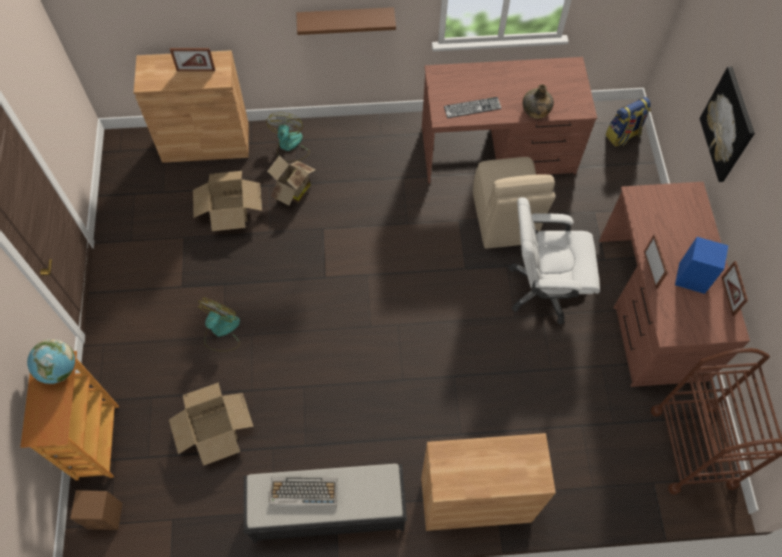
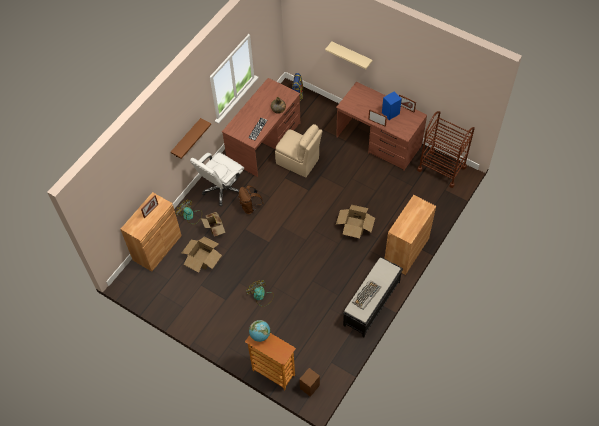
camera: 50 degrees left, 5 degrees down
(214, 428) = (303, 324): cardboard box -> cardboard box (355, 225)
(367, 210) = (250, 207): none -> brown backpack
(543, 289) = (341, 170): white office chair -> white office chair (222, 189)
(728, 125) = (351, 55): picture -> beige shelf

